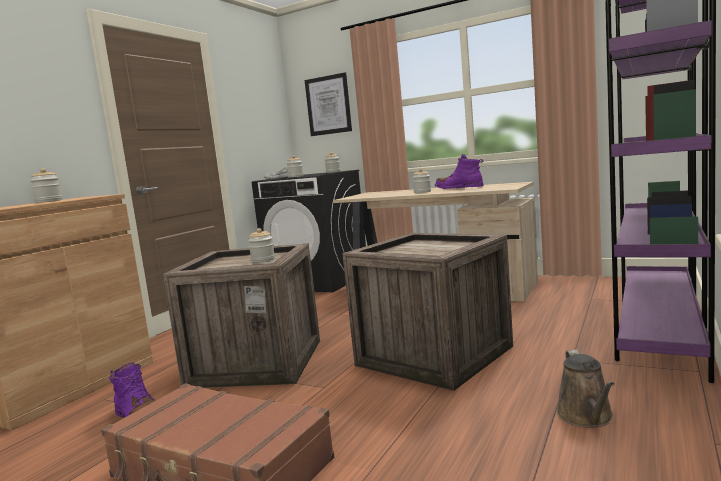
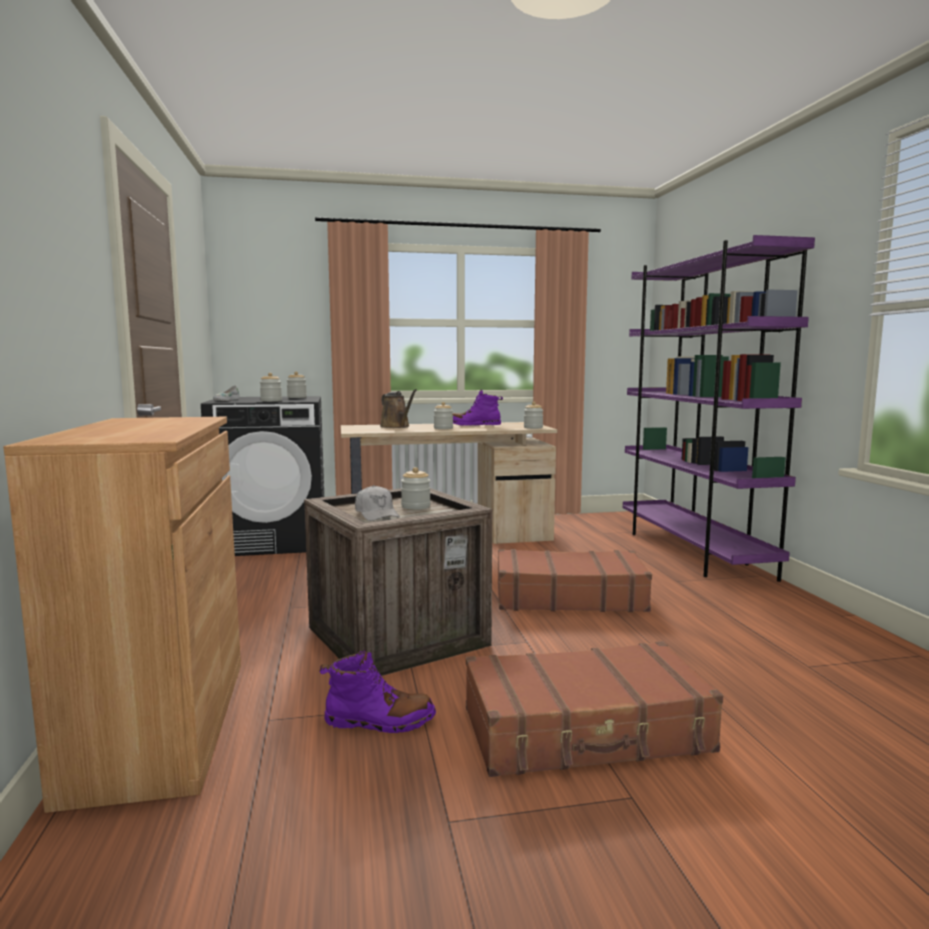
camera: 40 degrees left, 0 degrees up
(49, 201) = (141, 424): jar -> jar (533, 428)
(223, 265) = (376, 514): none -> white cap
(328, 105) = (279, 309): picture -> none
(431, 356) = (568, 597): crate -> brown suitcase
(586, 417) = (758, 617): brown watering can -> brown watering can (396, 426)

